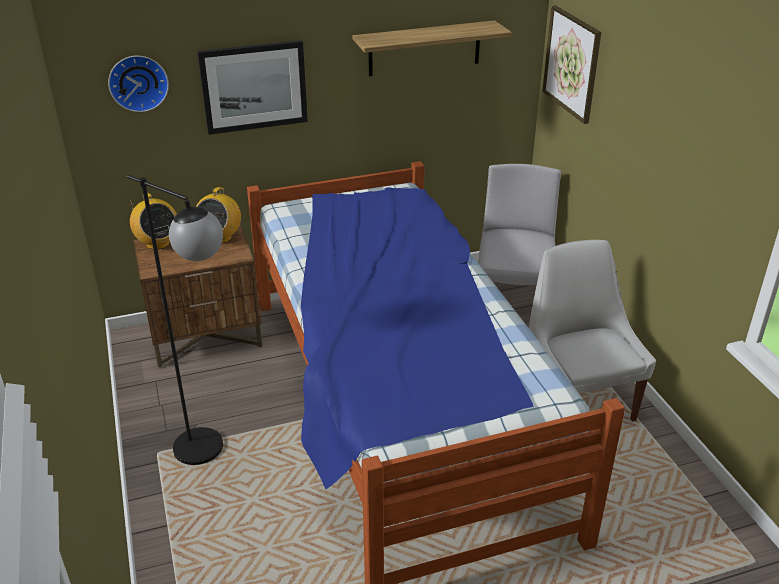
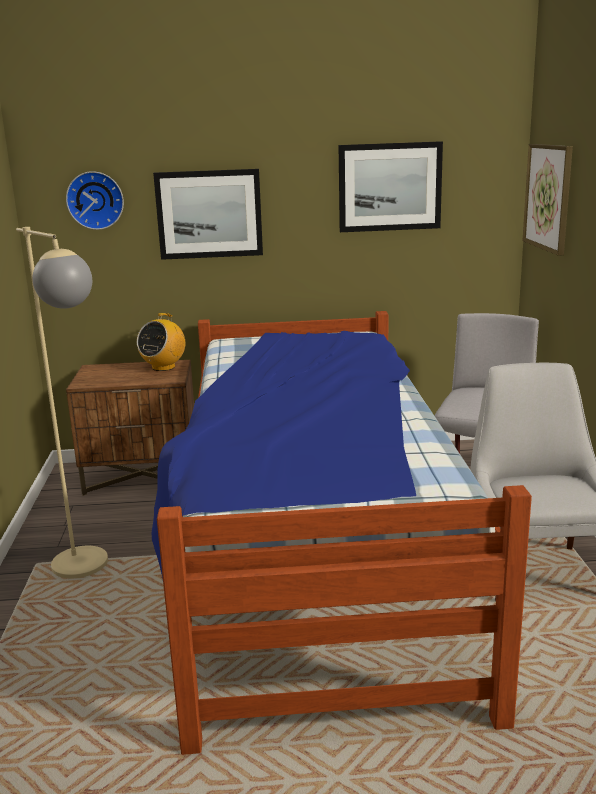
camera: 15 degrees right, 15 degrees down
(157, 243) = (102, 368): radio -> none
(211, 455) = (90, 572): black floor lamp -> beige floor lamp
(424, 48) = (389, 187): shelf -> picture

